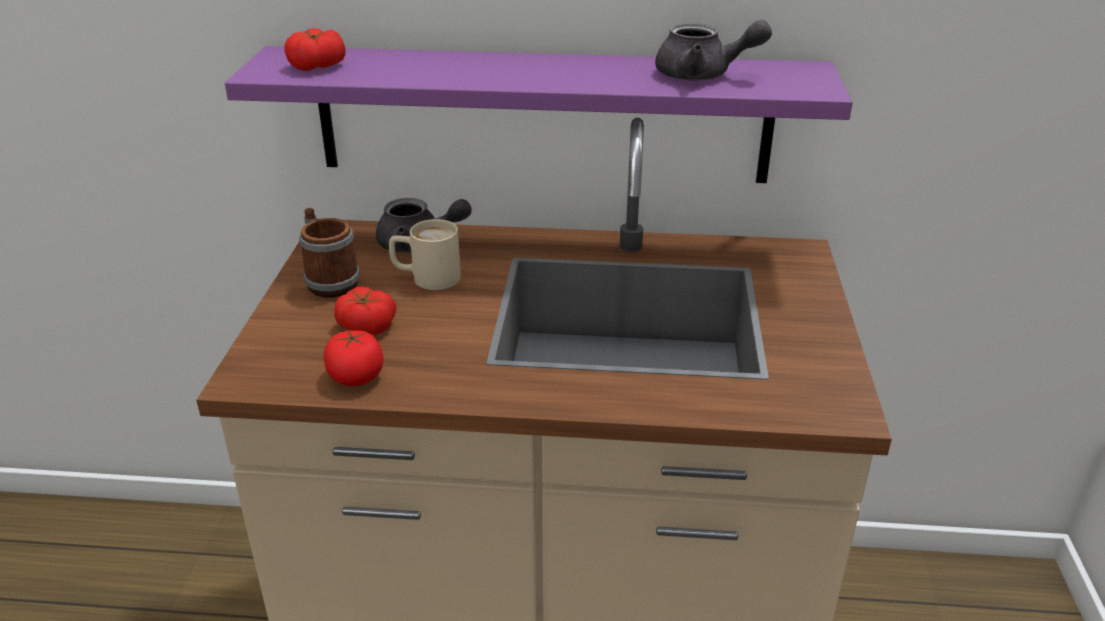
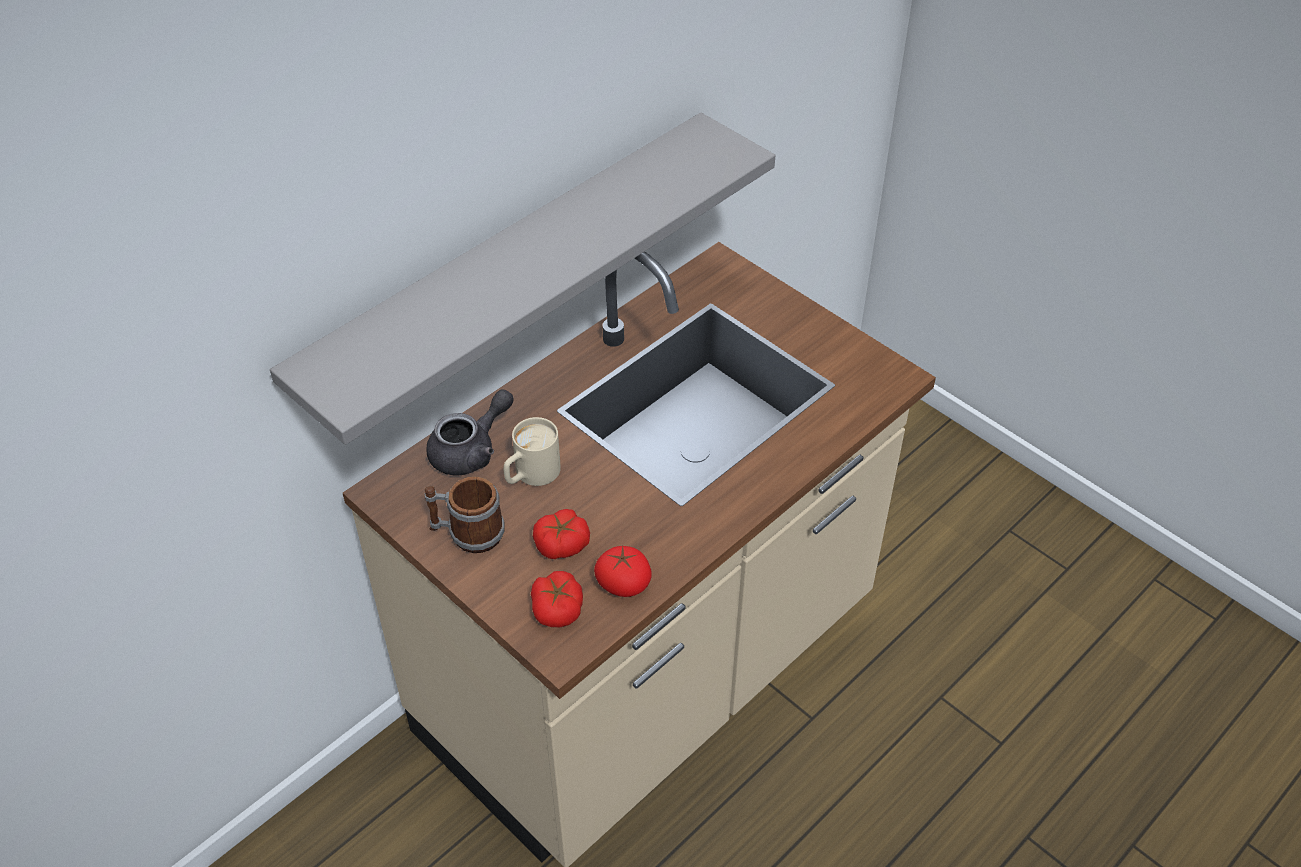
camera: 50 degrees left, 15 degrees up
(317, 66) = (375, 361): tomato -> tomato (558, 608)
(543, 115) = (510, 276): purple shelf -> grey shelf
(703, 75) = (655, 183): grey teapot -> none

